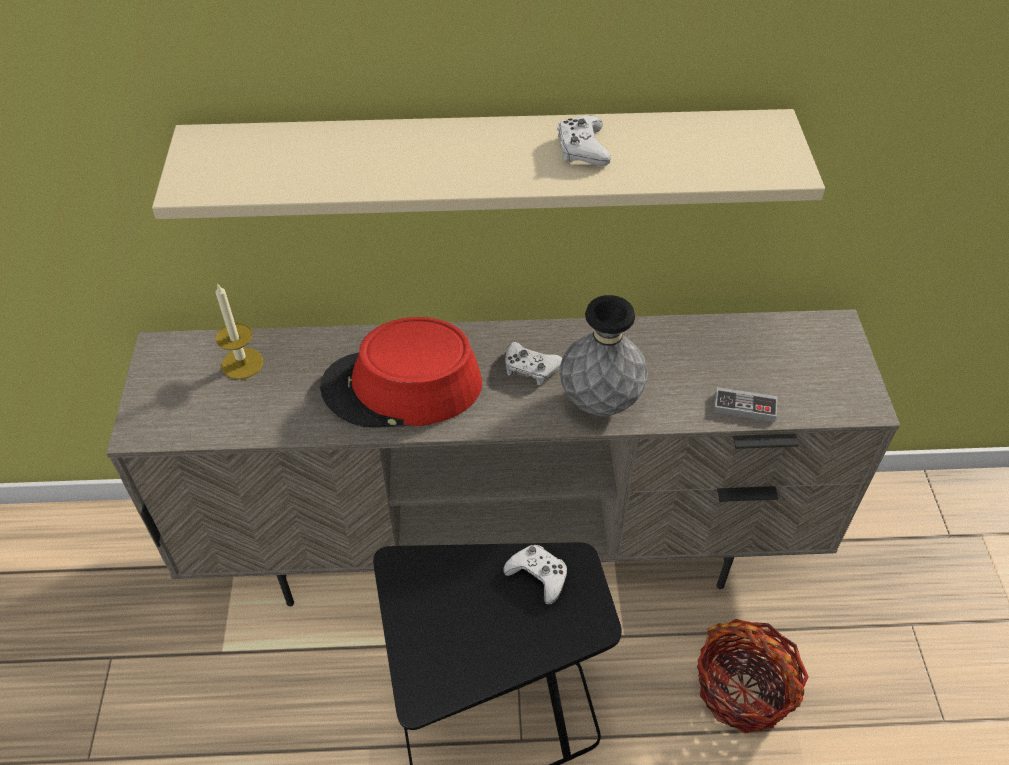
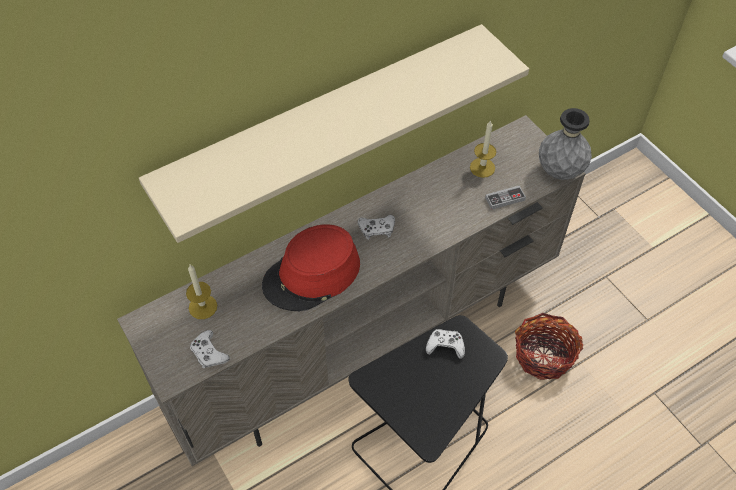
camera: 30 degrees left, 5 degrees up
(582, 148) = (391, 94): white game controller -> white game controller (209, 353)
(600, 402) = (428, 231): grey vase -> grey vase (560, 171)
(739, 352) = (482, 167): none -> candle

